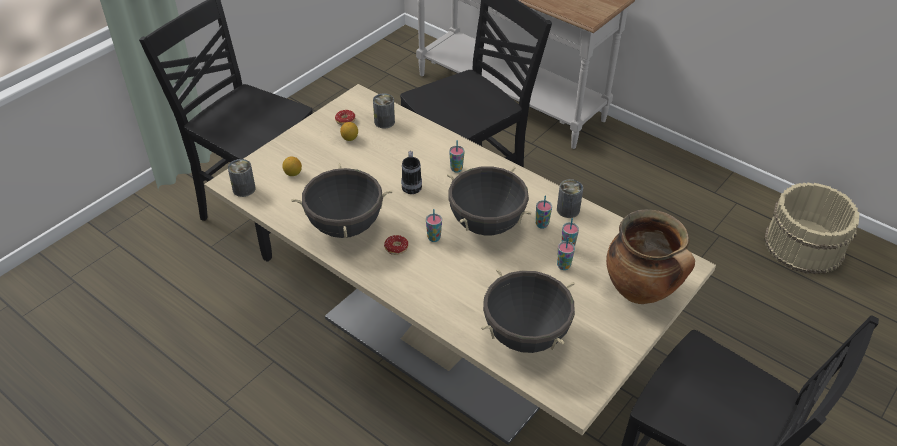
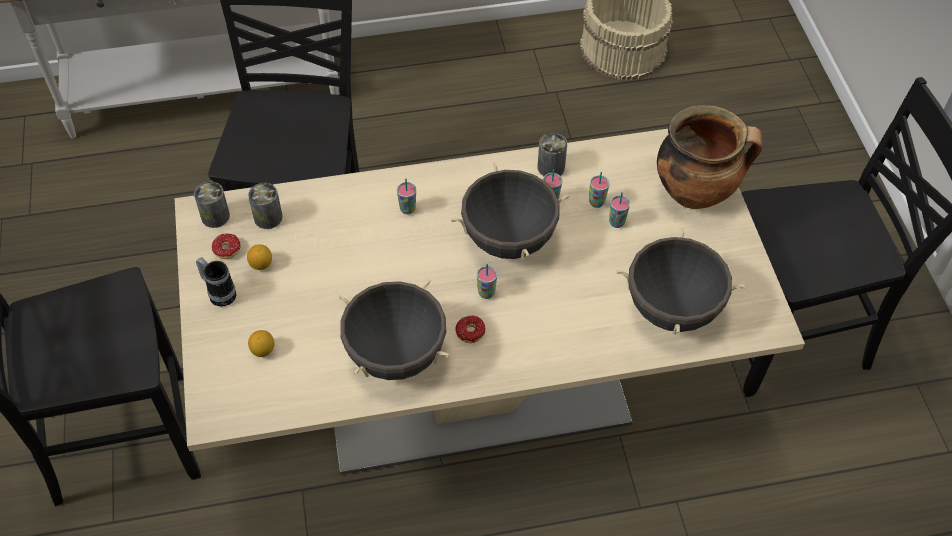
camera: 50 degrees left, 10 degrees up
(244, 189) = (239, 411): can -> can (215, 216)
(411, 185) = (392, 260): mug -> mug (219, 293)

